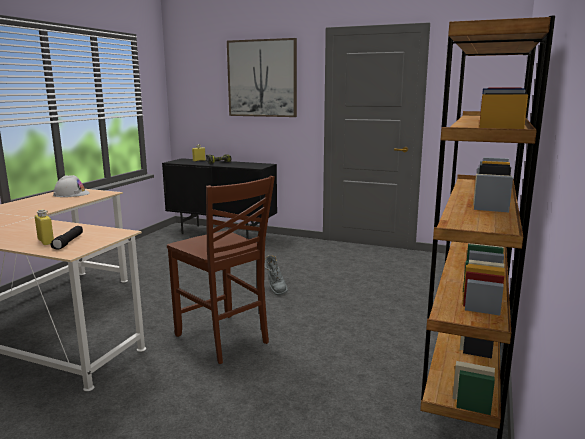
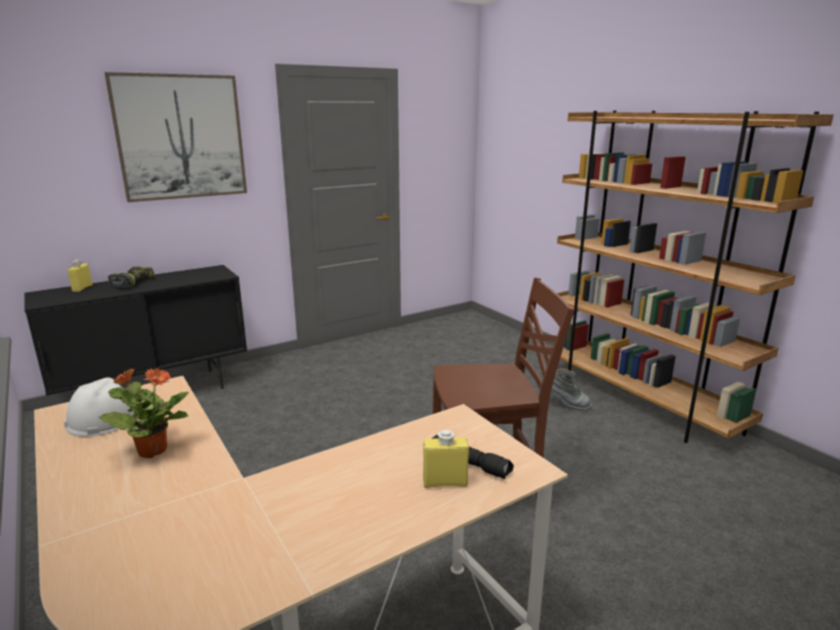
camera: 55 degrees left, 5 degrees up
(48, 204) = (152, 450): none -> potted plant
(275, 288) = (394, 421): grey boot -> grey boot (565, 405)

